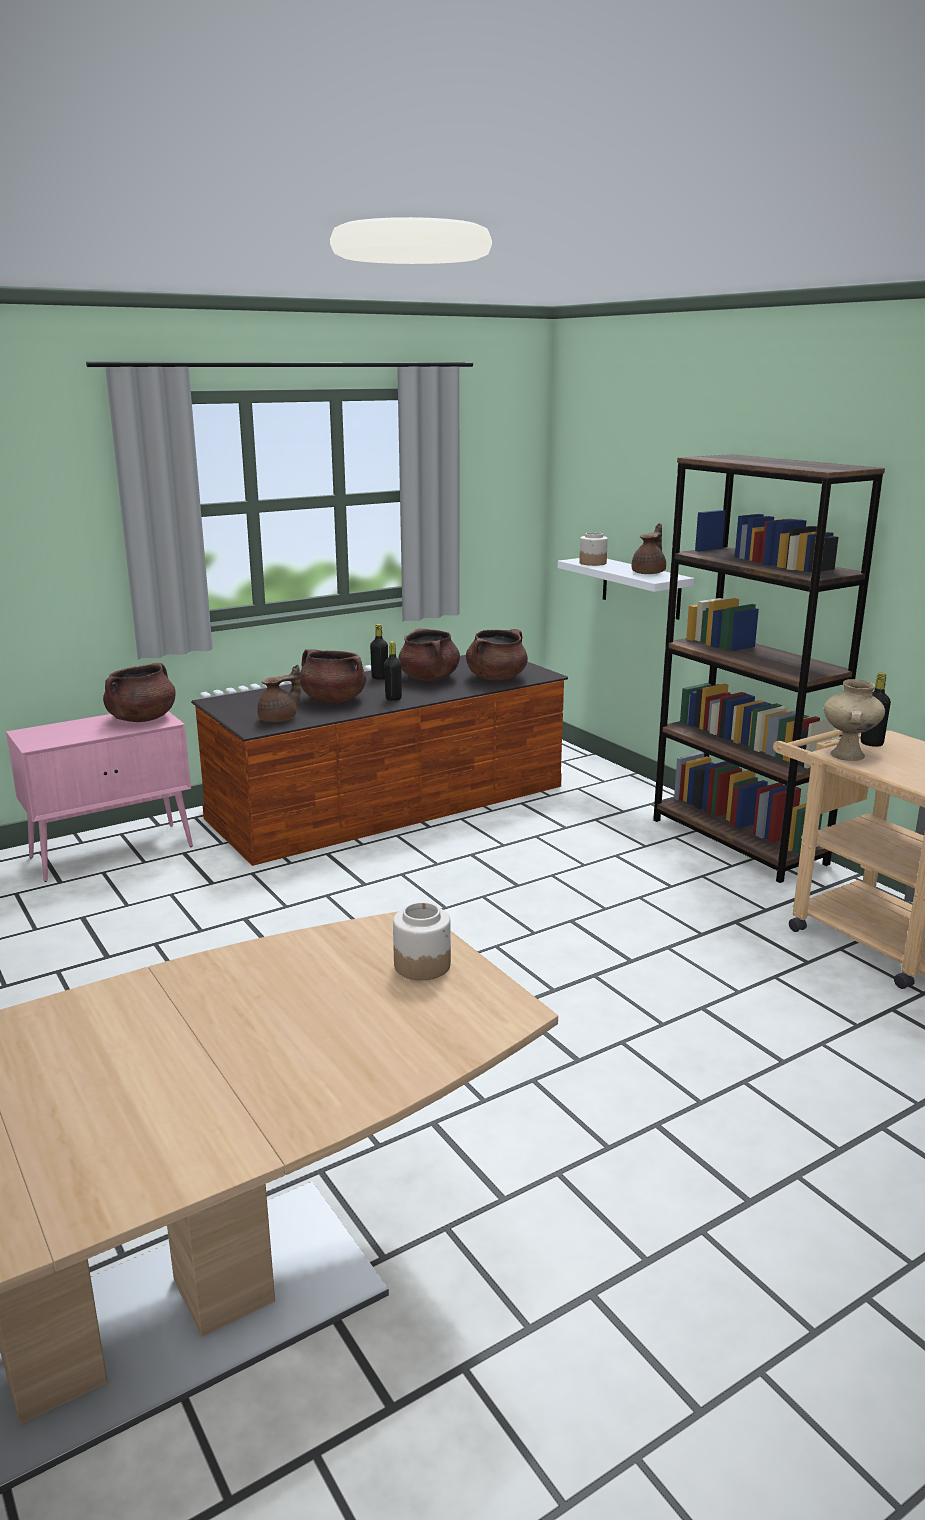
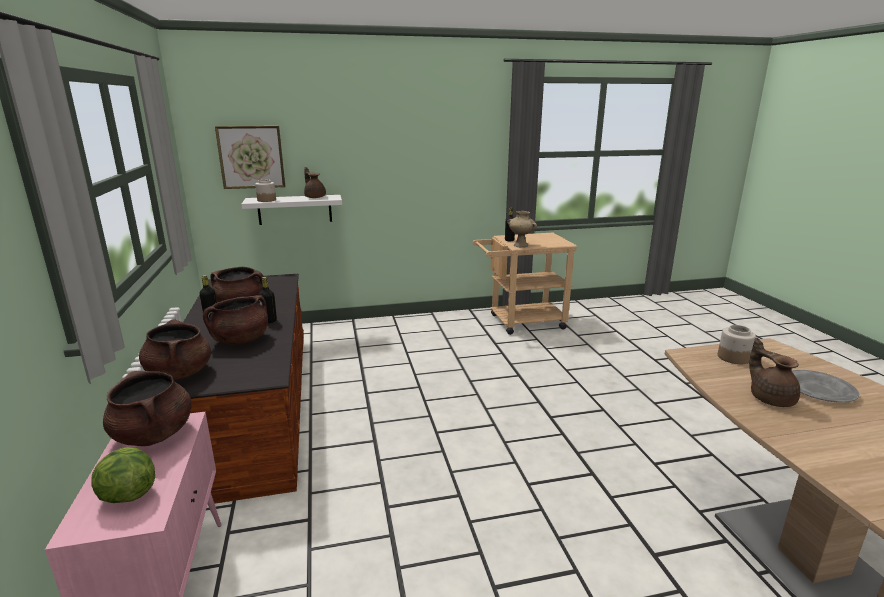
camera: 70 degrees left, 0 degrees up
(61, 733) = (127, 495): none -> lettuce
(280, 719) = (260, 365): brown teapot -> brown teapot (770, 398)
(322, 1037) = (819, 390): none -> grey plate
(496, 678) = (272, 288): brown cooking pot -> brown cooking pot (179, 373)
(608, 498) = (251, 157): none -> picture
(738, 841) = (418, 322): brown bookcase -> none

